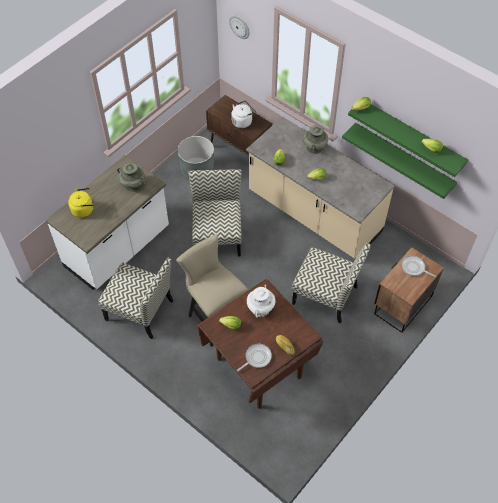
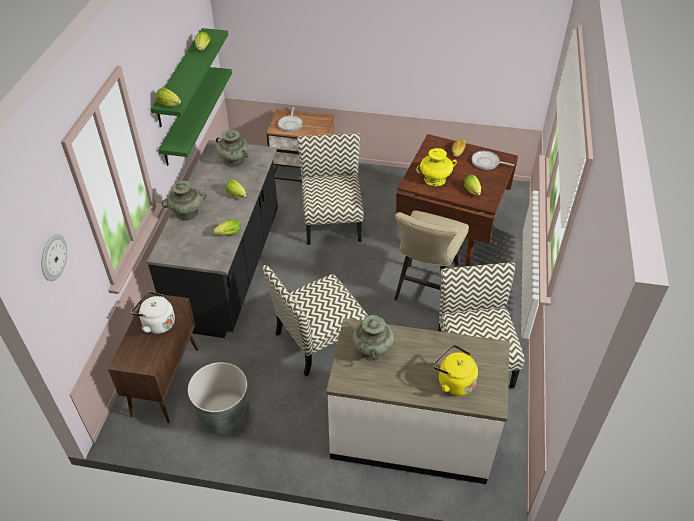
camera: 120 degrees left, 10 degrees down
(260, 308) = (435, 179): white vase -> yellow vase
(314, 213) = (228, 269): beige counter -> black counter
(358, 190) = (233, 161): none -> turquoise vase

